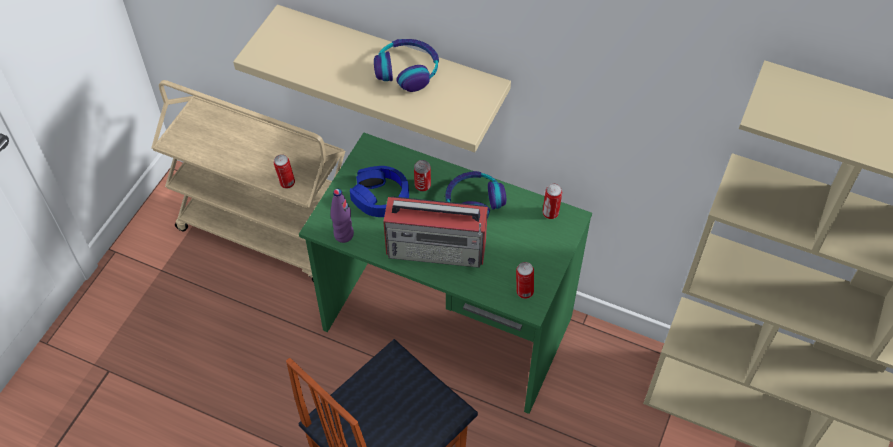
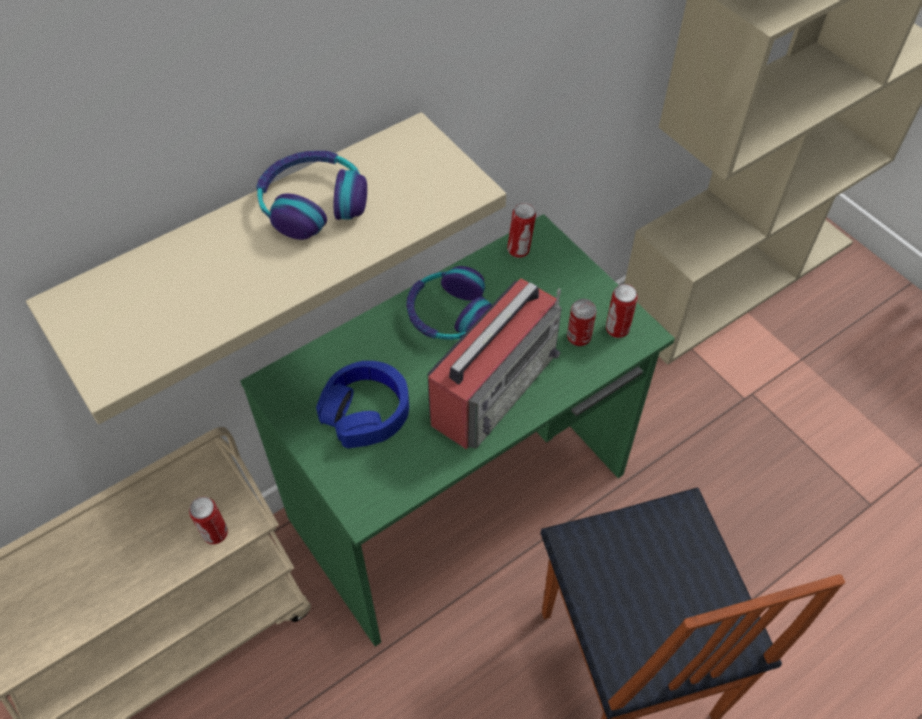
camera: 60 degrees left, 0 degrees up
(343, 235) = (399, 485): purple bottle -> none
(422, 186) = (383, 356): can -> can (578, 338)

